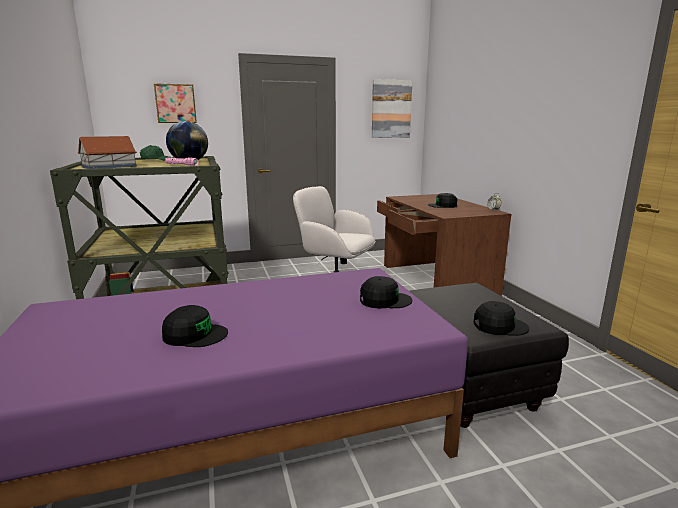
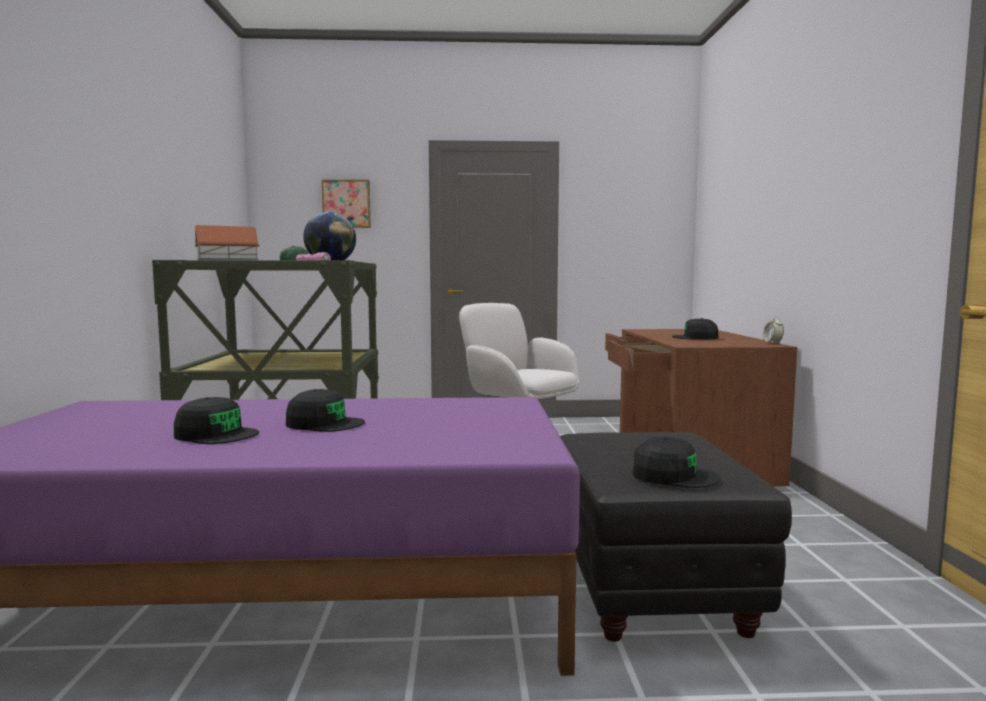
camera: 15 degrees right, 10 degrees down
(384, 300) = (499, 424): black cap -> black cap (324, 424)
(391, 109) = (642, 209): picture -> none

